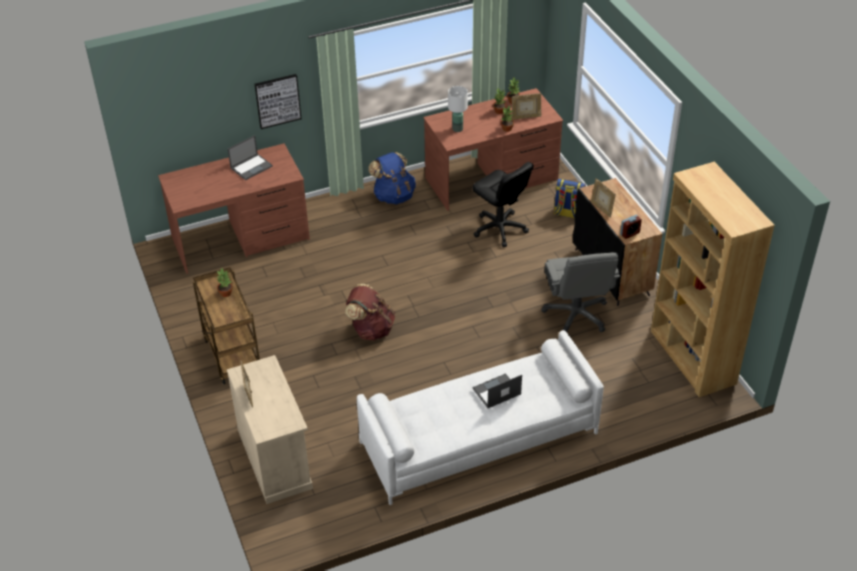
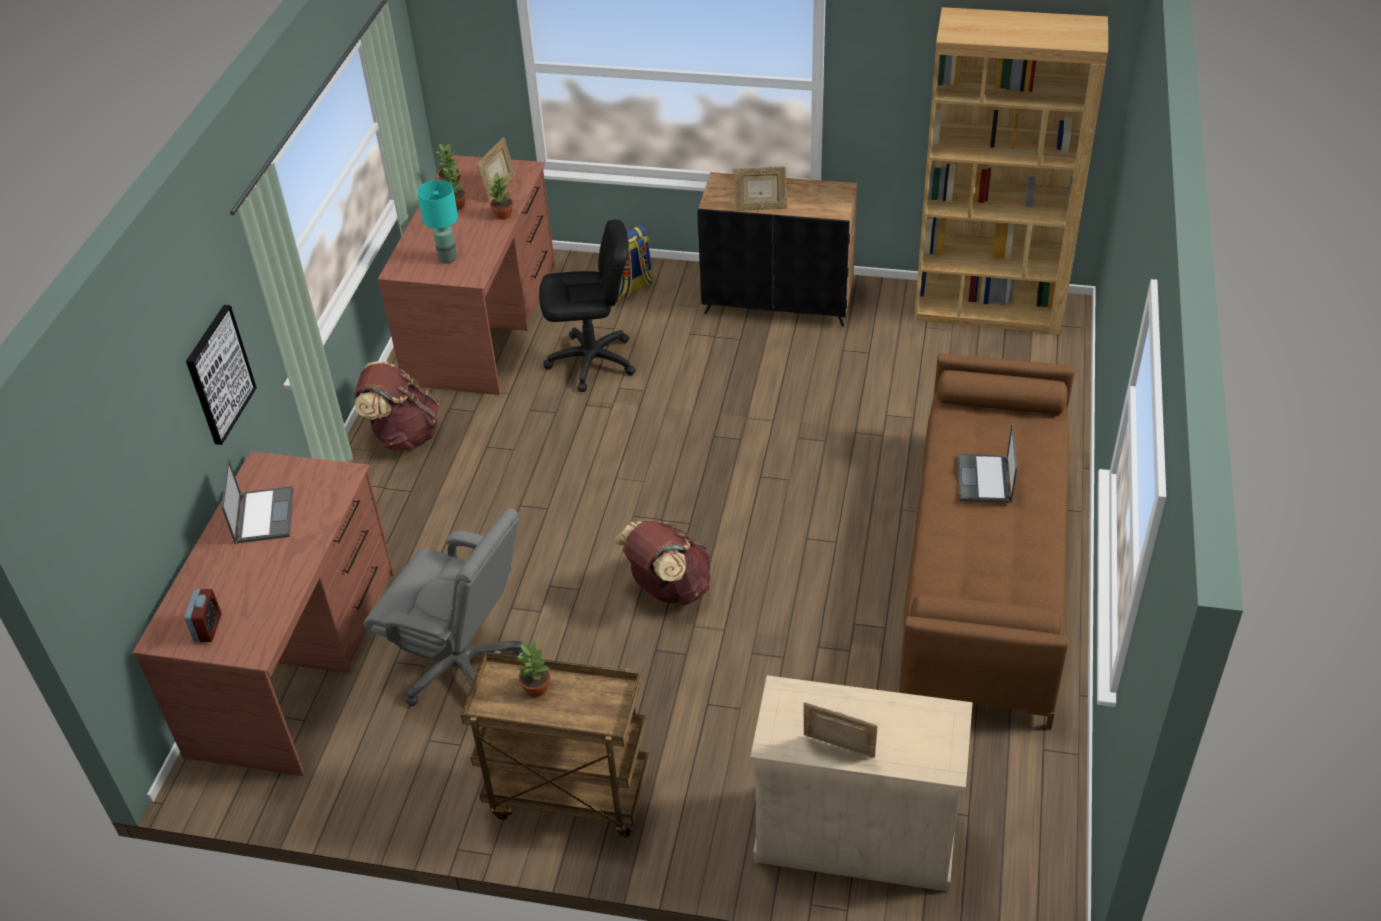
camera: 55 degrees left, 0 degrees up
(393, 196) = (403, 435): blue backpack -> brown backpack
(457, 129) = (447, 258): white table lamp -> turquoise table lamp
(478, 437) = (984, 569): white sofa -> brown sofa
(576, 315) = (828, 368): grey office chair -> grey office chair (462, 665)
(629, 233) = (832, 207): alarm clock -> alarm clock (208, 628)

